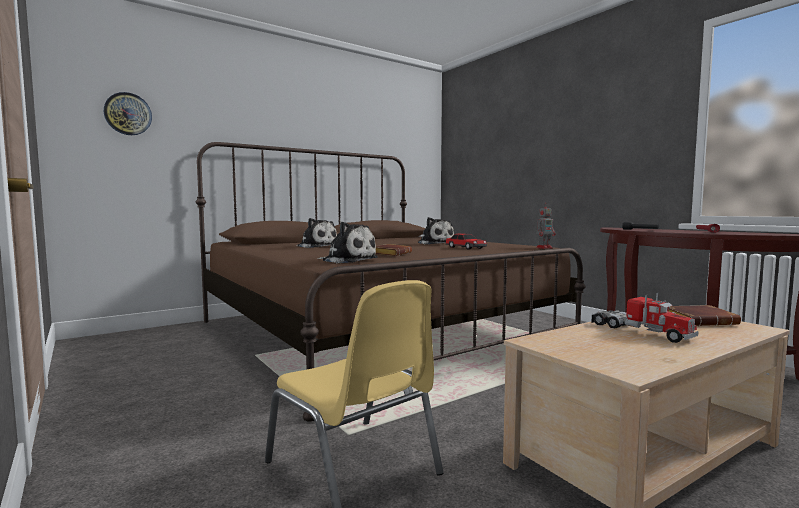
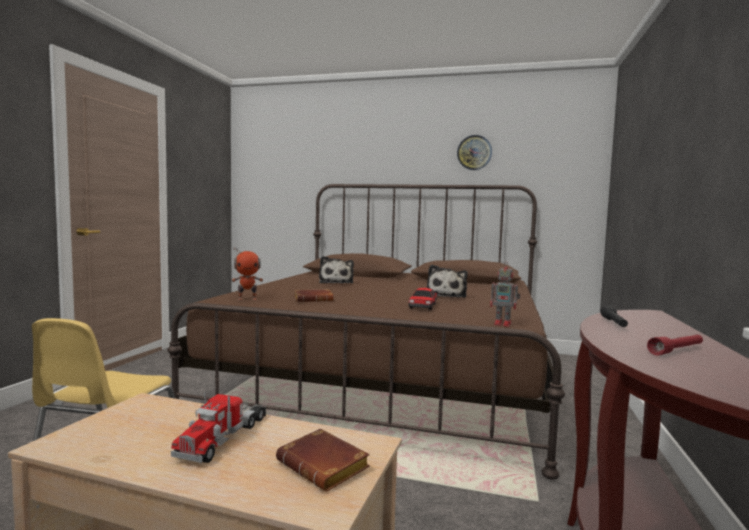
camera: 50 degrees right, 0 degrees up
(128, 114) = (278, 168): wall clock -> wall clock (474, 152)
(348, 260) = (247, 299): plush toy -> toy robot

